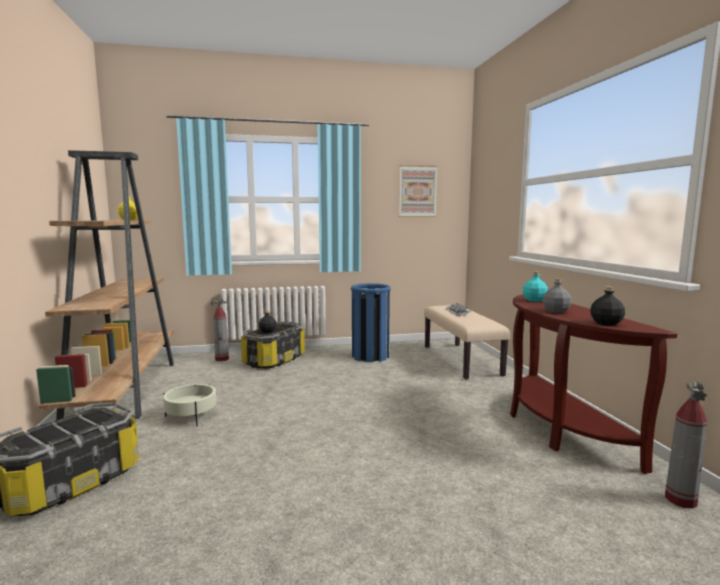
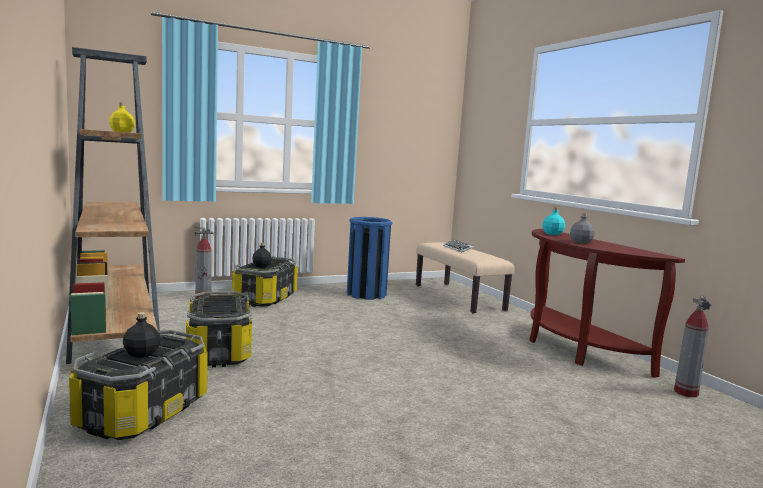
camera: 15 degrees left, 0 degrees up
(191, 416) = (219, 351): beige planter -> storage box
(417, 191) = (412, 122): picture -> none
(606, 323) = (629, 251): black bottle -> black bottle (142, 354)

